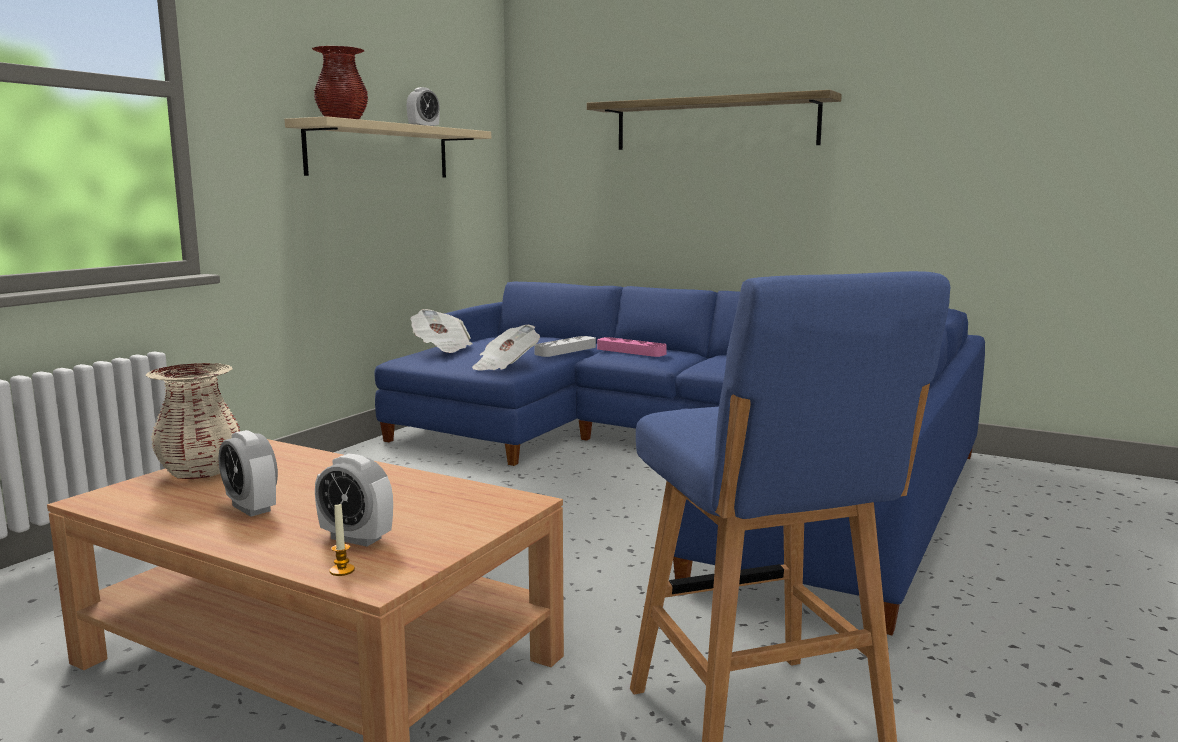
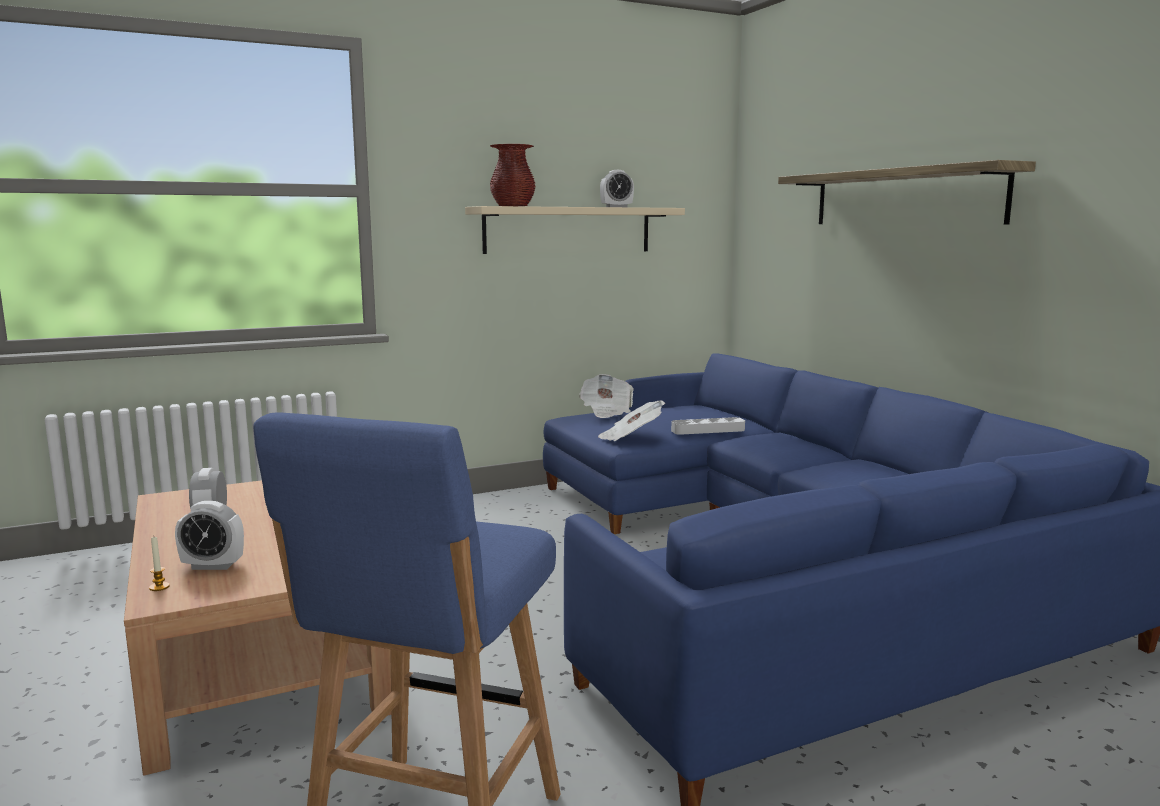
camera: 35 degrees right, 0 degrees up
(200, 472) = (242, 491): beige vase -> none
(356, 538) = (213, 566): alarm clock -> alarm clock turned 60 degrees counterclockwise
(631, 351) = (766, 441): pink tray -> none

